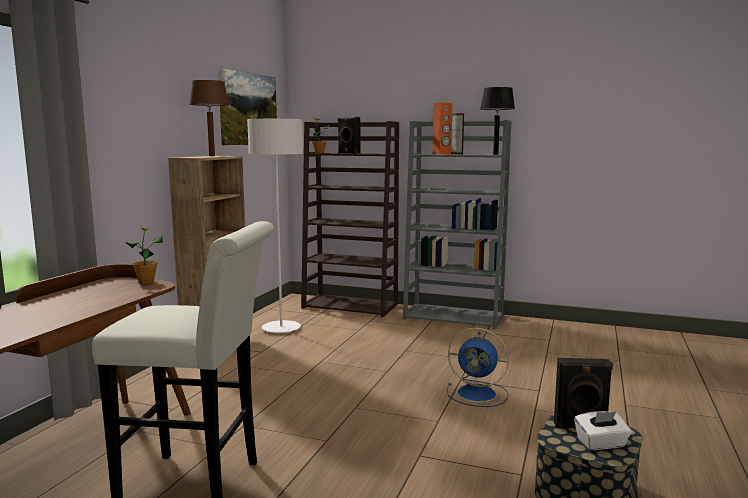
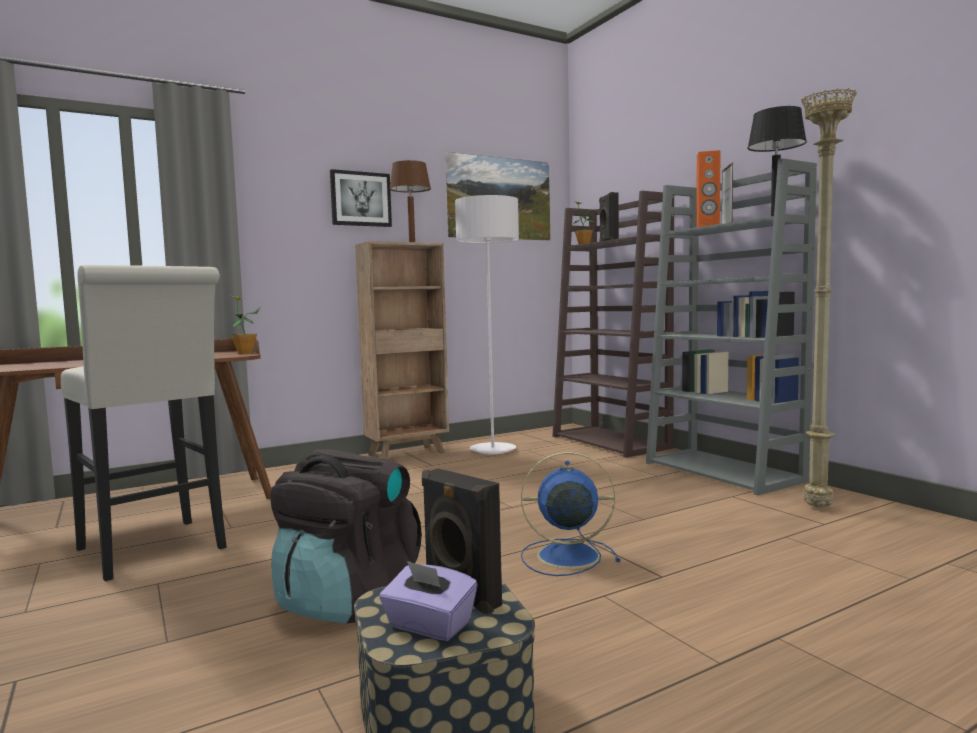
camera: 40 degrees right, 5 degrees down
(165, 112) = (360, 199): none -> picture
(423, 461) = (347, 599): none -> black backpack
(478, 394) = (565, 556): blue fan -> blue fan turned 120 degrees clockwise
(532, 331) = (818, 508): none -> beige floor lamp
(601, 444) = (429, 626): white tissue box -> purple tissue box

